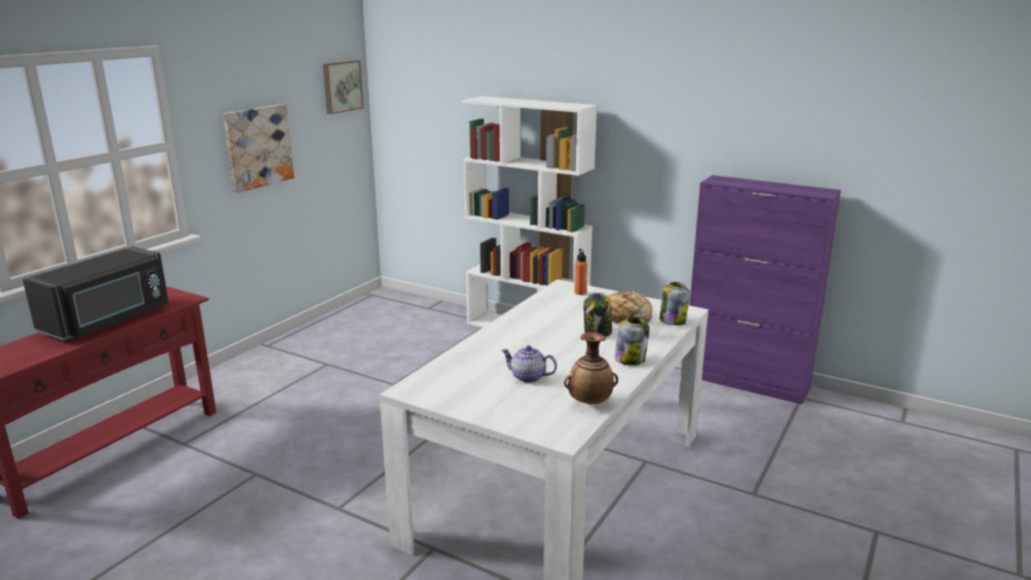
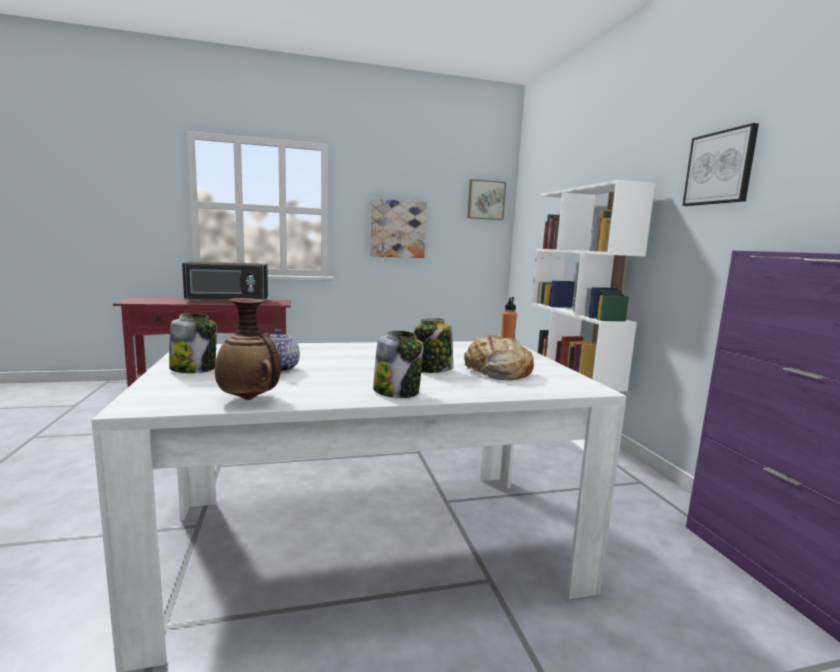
camera: 45 degrees right, 10 degrees down
(657, 103) = (720, 168): none -> picture
(672, 321) = (544, 388): jar -> jar (194, 369)

